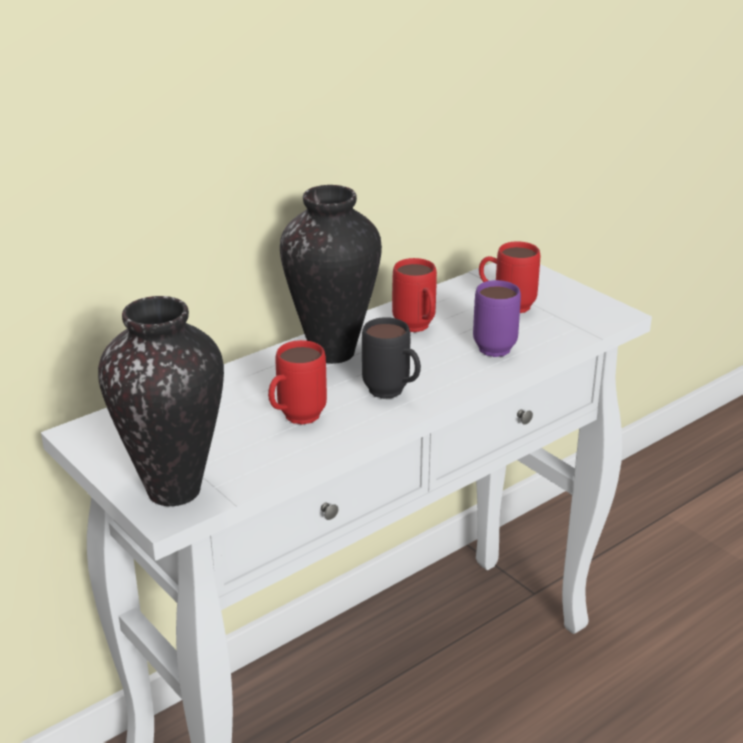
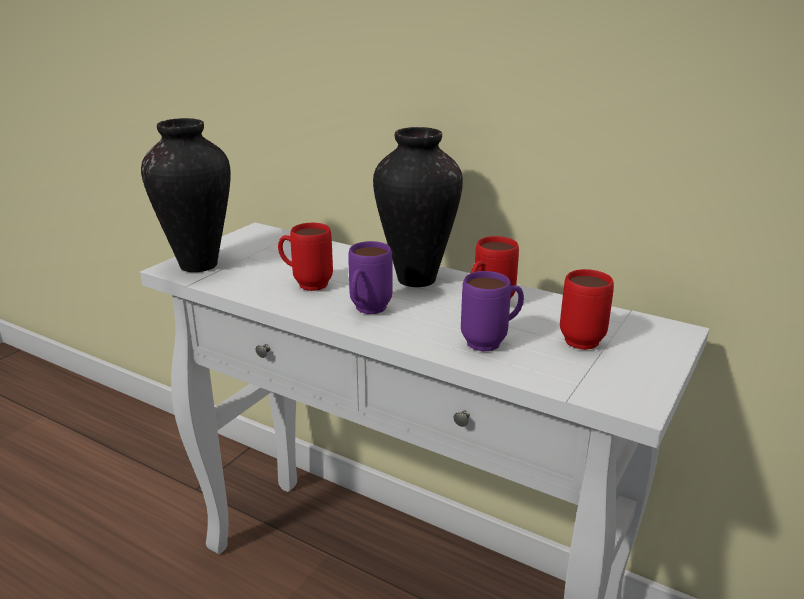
camera: 70 degrees right, 5 degrees down
(393, 394) = (367, 311): black mug -> purple mug

